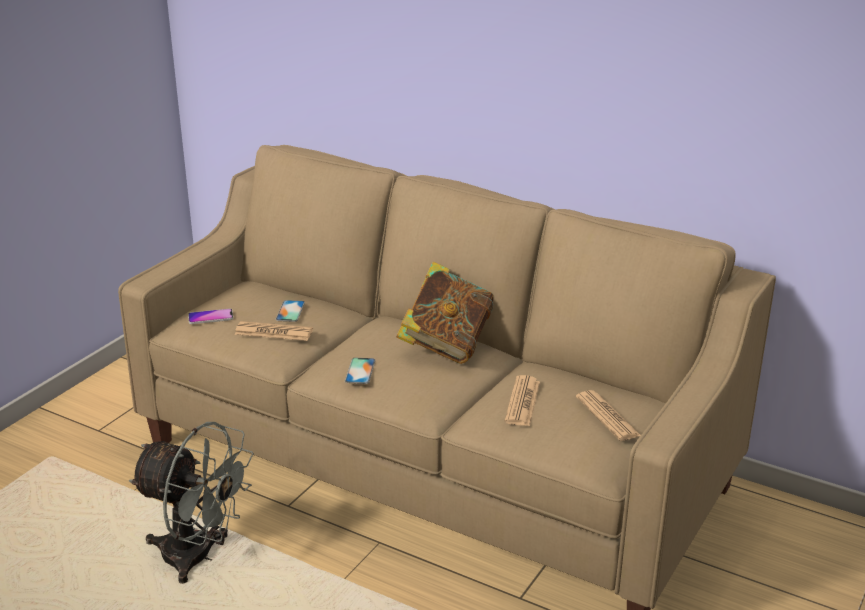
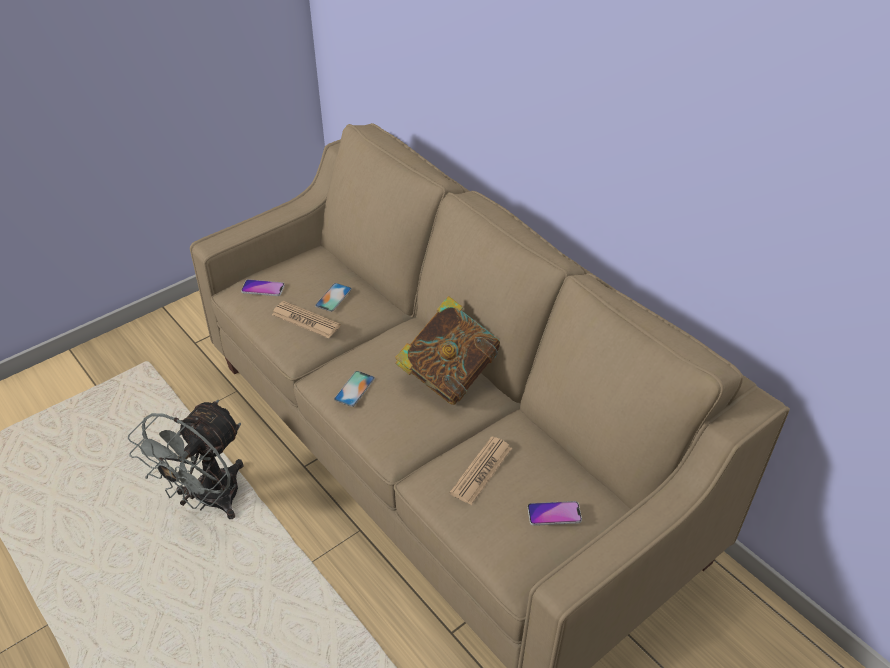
camera: 20 degrees right, 15 degrees up
(199, 557) = (209, 501): grey fan -> grey fan turned 75 degrees clockwise
(607, 416) = (554, 514): newspaper -> phone

